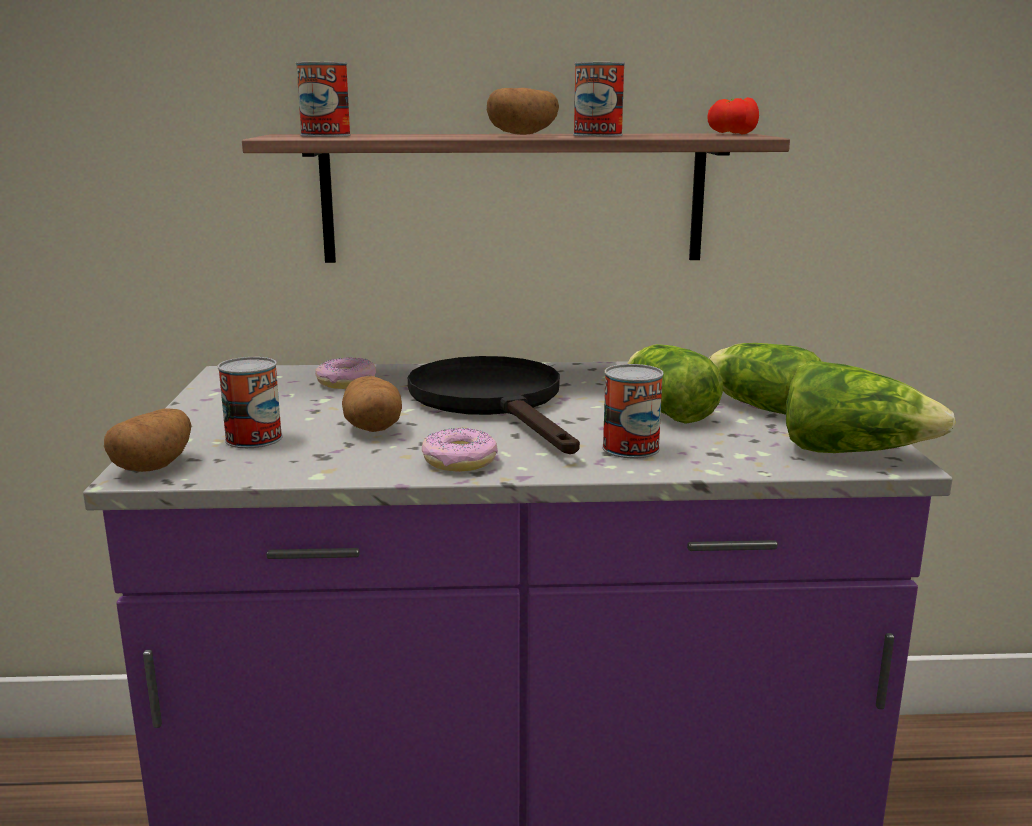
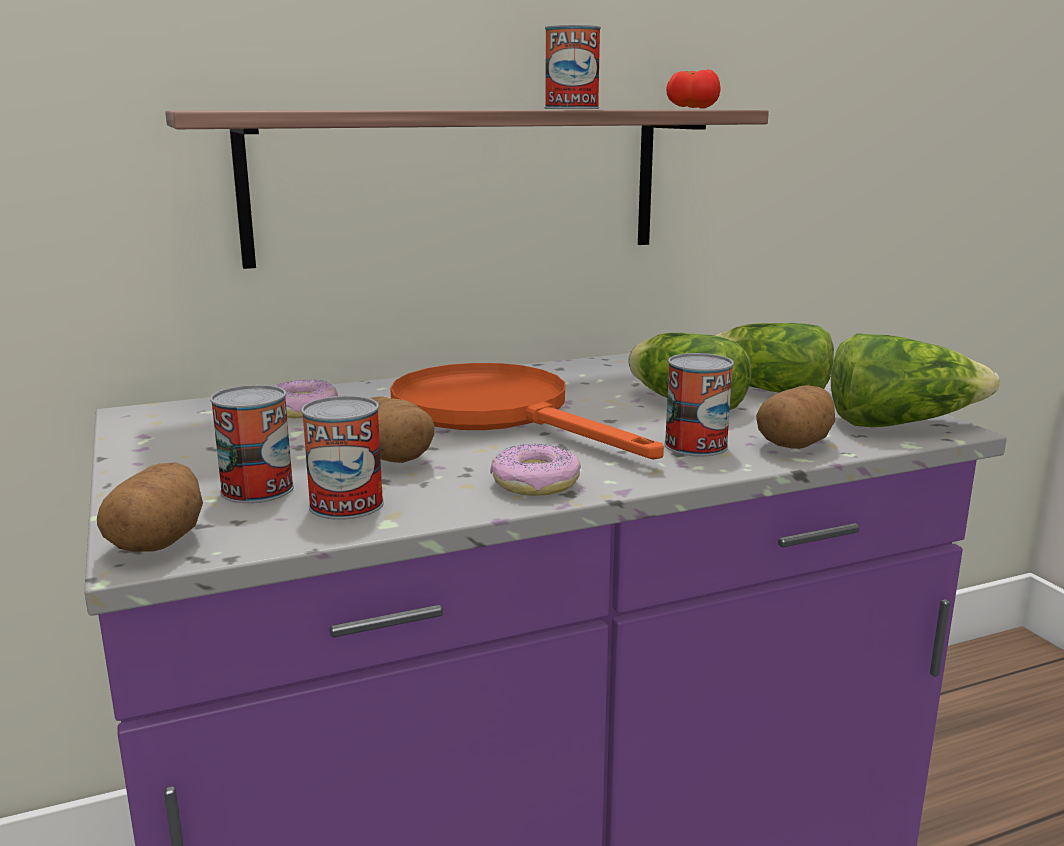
camera: 20 degrees left, 0 degrees up
(325, 135) = (263, 109): can -> can (346, 504)
(494, 402) = (498, 414): black frying pan -> orange frying pan
(523, 135) = (488, 108): potato -> potato (795, 444)

